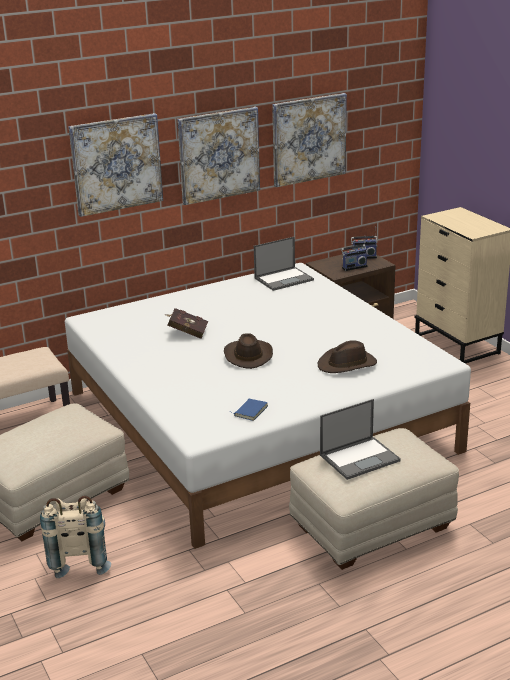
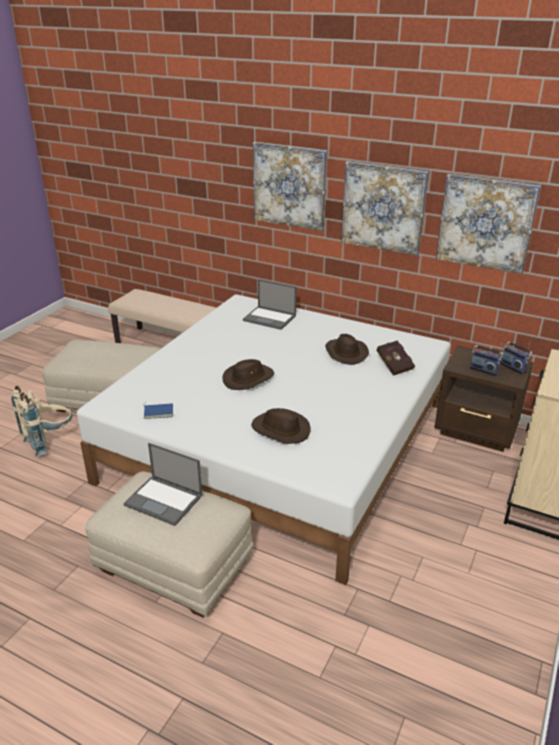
camera: 55 degrees right, 5 degrees up
(186, 332) = (259, 341): red book -> red book (394, 365)
(262, 303) = (345, 352): none -> brown hat
(284, 279) = (404, 346): laptop -> laptop (270, 318)

